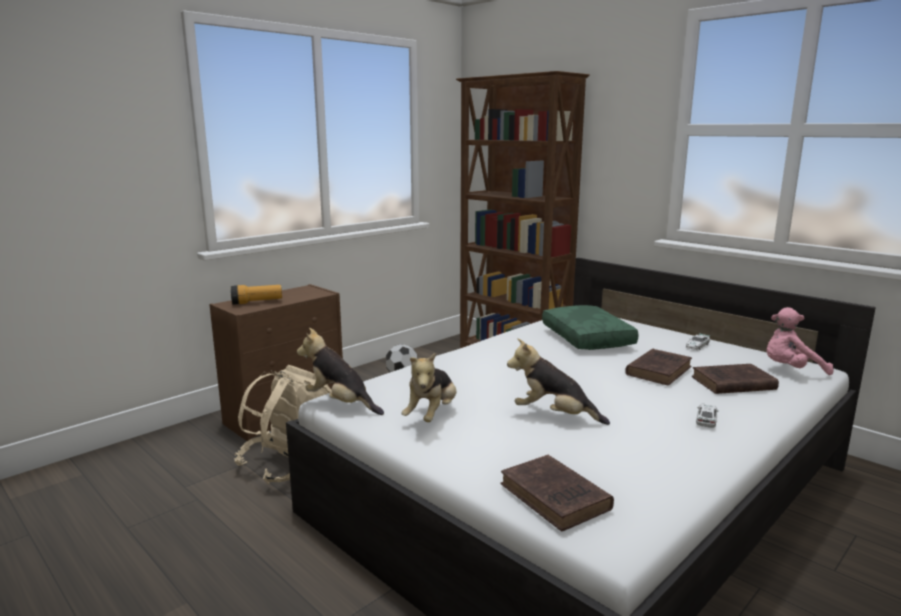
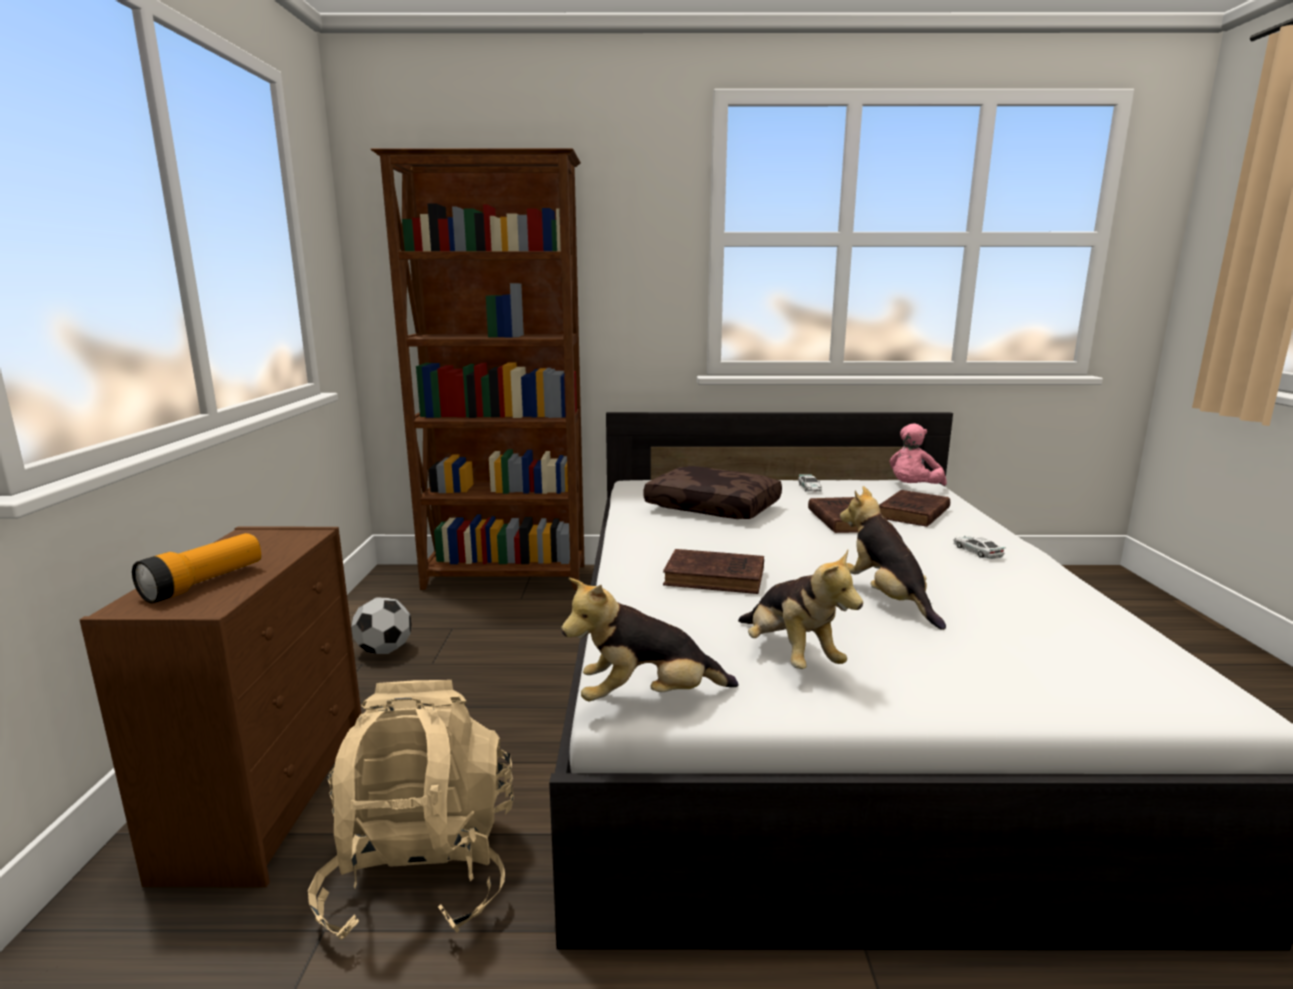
camera: 45 degrees left, 0 degrees up
(554, 416) = (886, 599): plush toy -> plush toy turned 90 degrees clockwise
(556, 498) = (1106, 683): brown book -> brown book (717, 577)
(588, 338) = (714, 507): green pillow -> brown pillow

